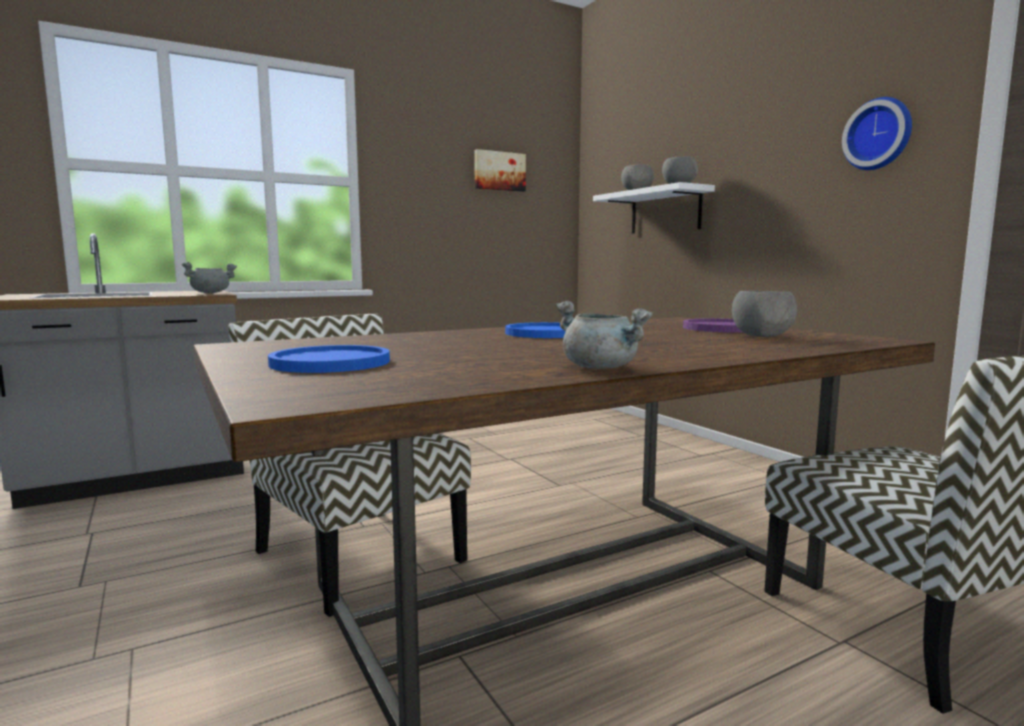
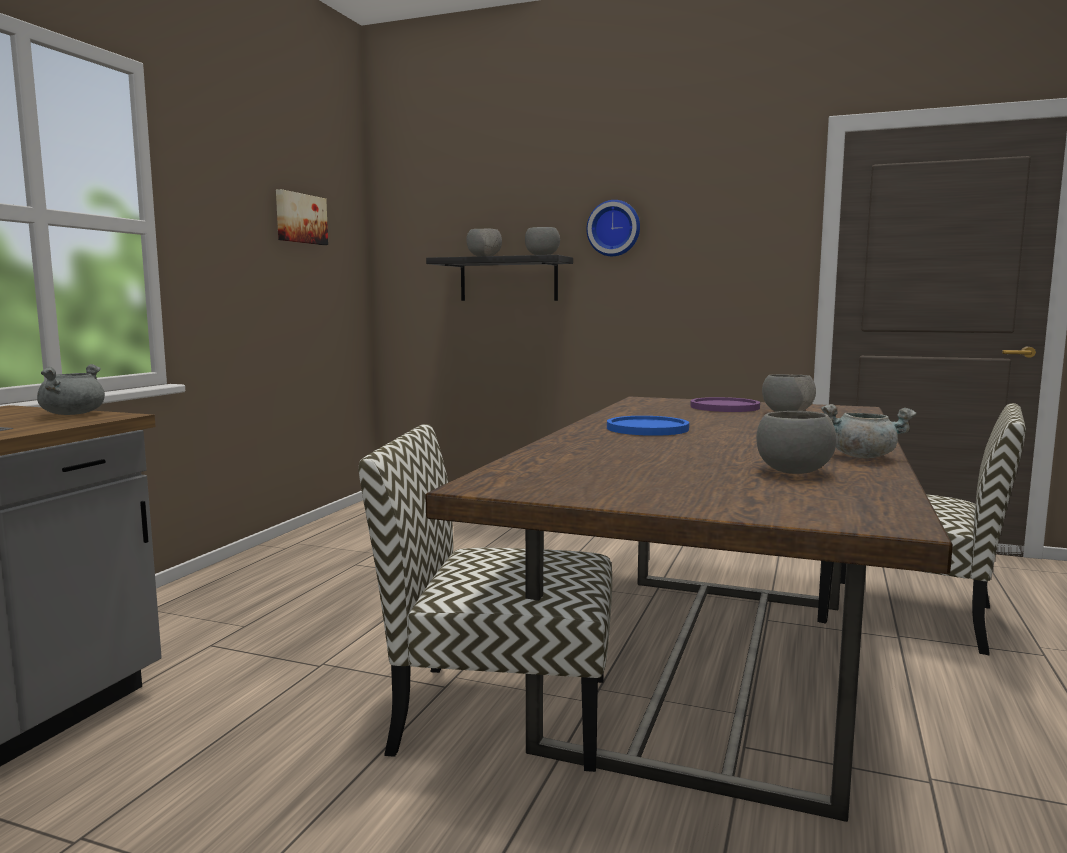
camera: 40 degrees left, 0 degrees up
(330, 362) = (696, 486): blue plate -> none
(460, 366) = (792, 471): none -> grey bowl
(665, 211) = (508, 279): white shelf -> black shelf
(879, 134) = (742, 231): wall clock -> wall clock (614, 228)

